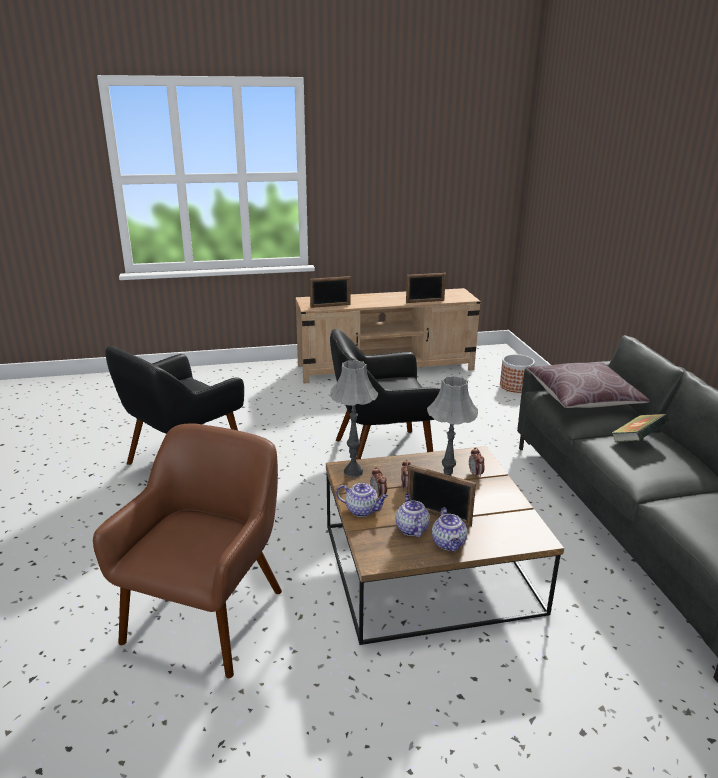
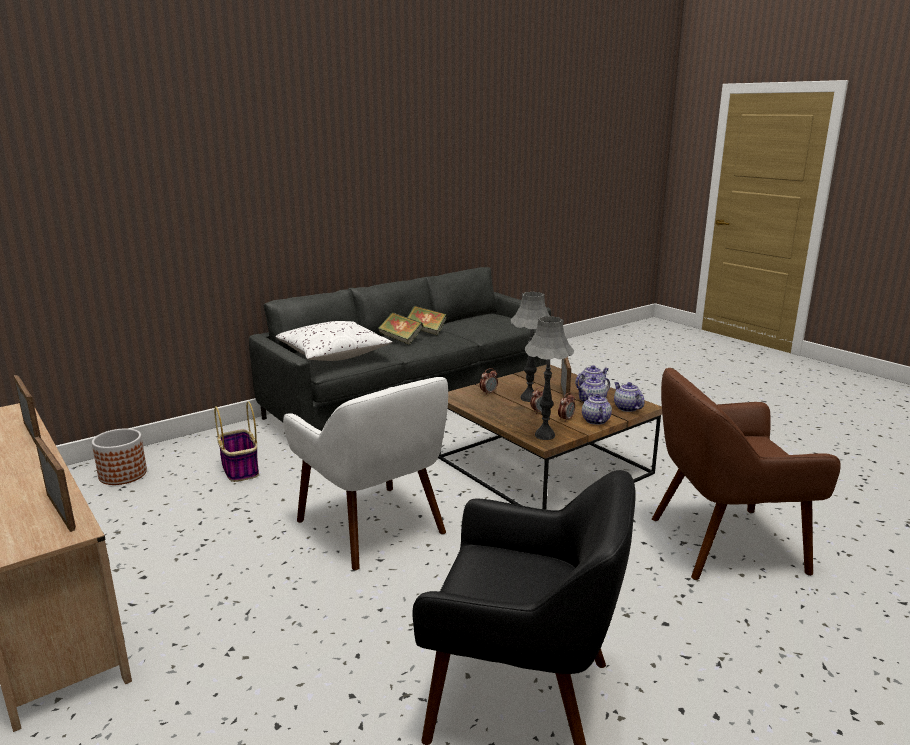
camera: 115 degrees left, 5 degrees down
(378, 545) = (626, 408): none -> teapot
(381, 455) = (373, 527): black armchair -> white armchair
(504, 421) = (240, 469): none -> basket
(582, 398) = (333, 354): brown pillow -> white pillow
(674, 463) = (426, 331): none -> book

